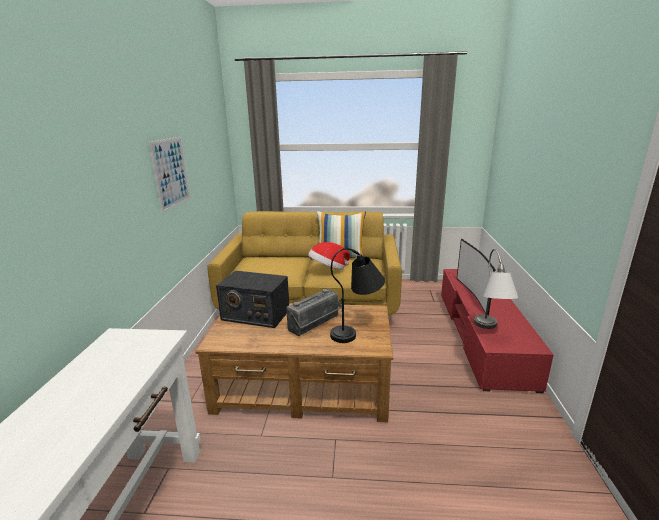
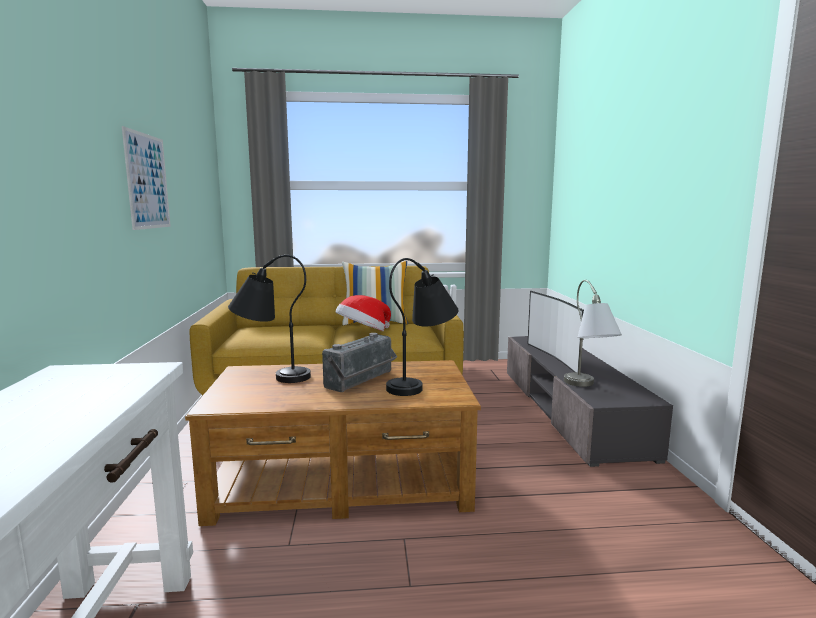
camera: 10 degrees left, 10 degrees down
(255, 315) = (271, 376): radio -> black table lamp
(482, 335) = (570, 410): red tv stand -> grey tv stand

